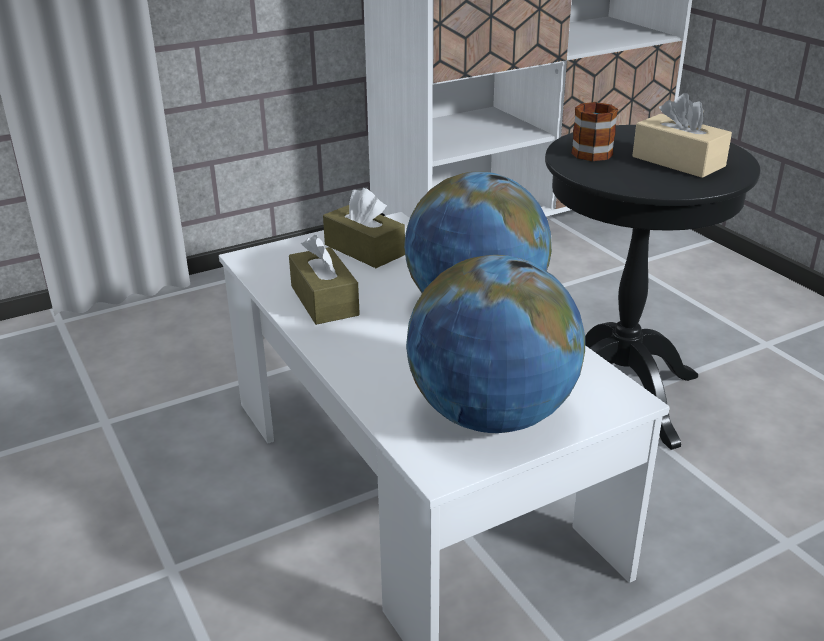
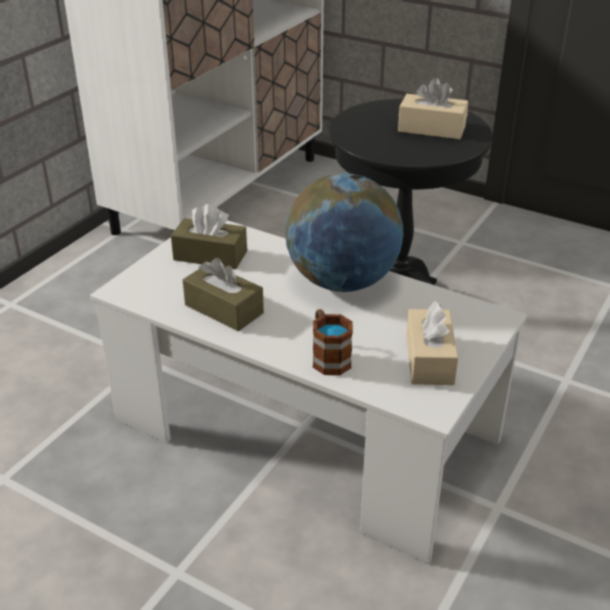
camera: 30 degrees left, 5 degrees up
(491, 415) = (429, 359): globe -> beige tissue box
(591, 150) = (365, 132): mug -> mug (328, 357)

